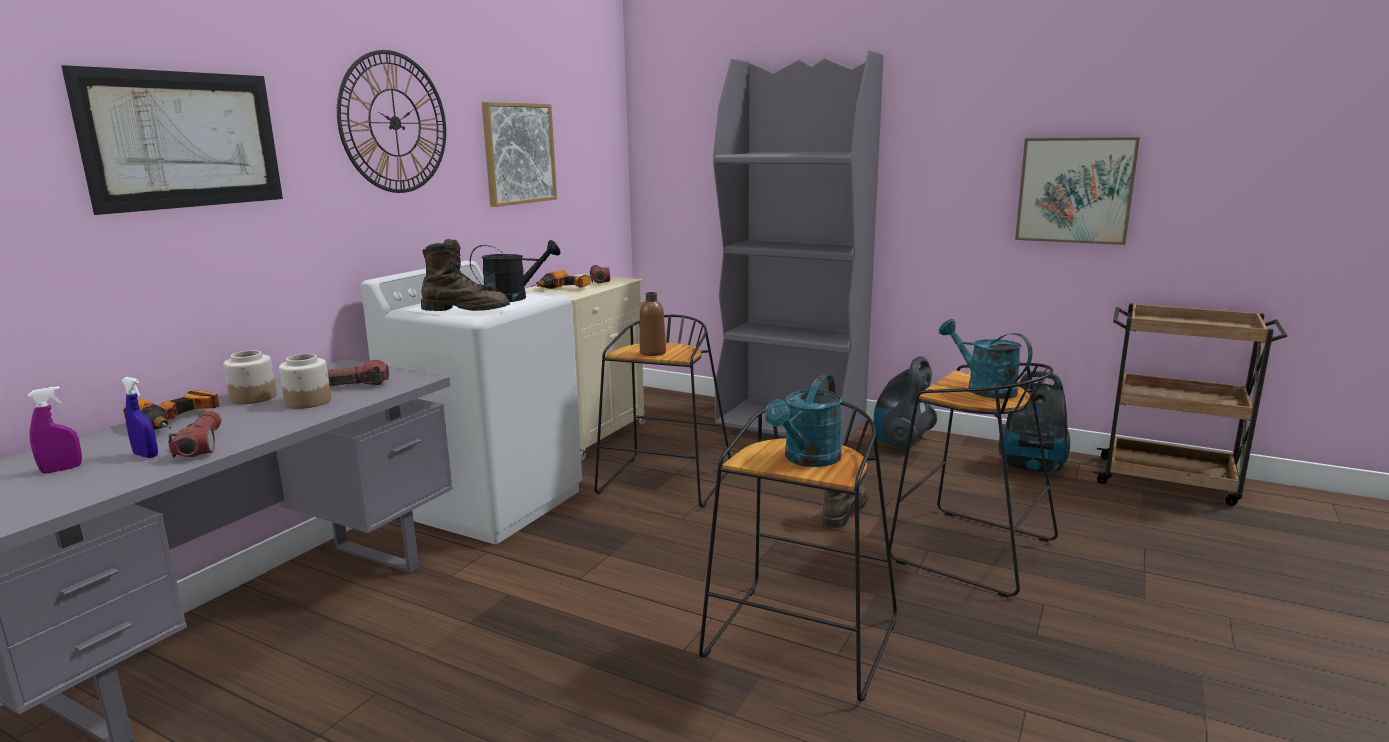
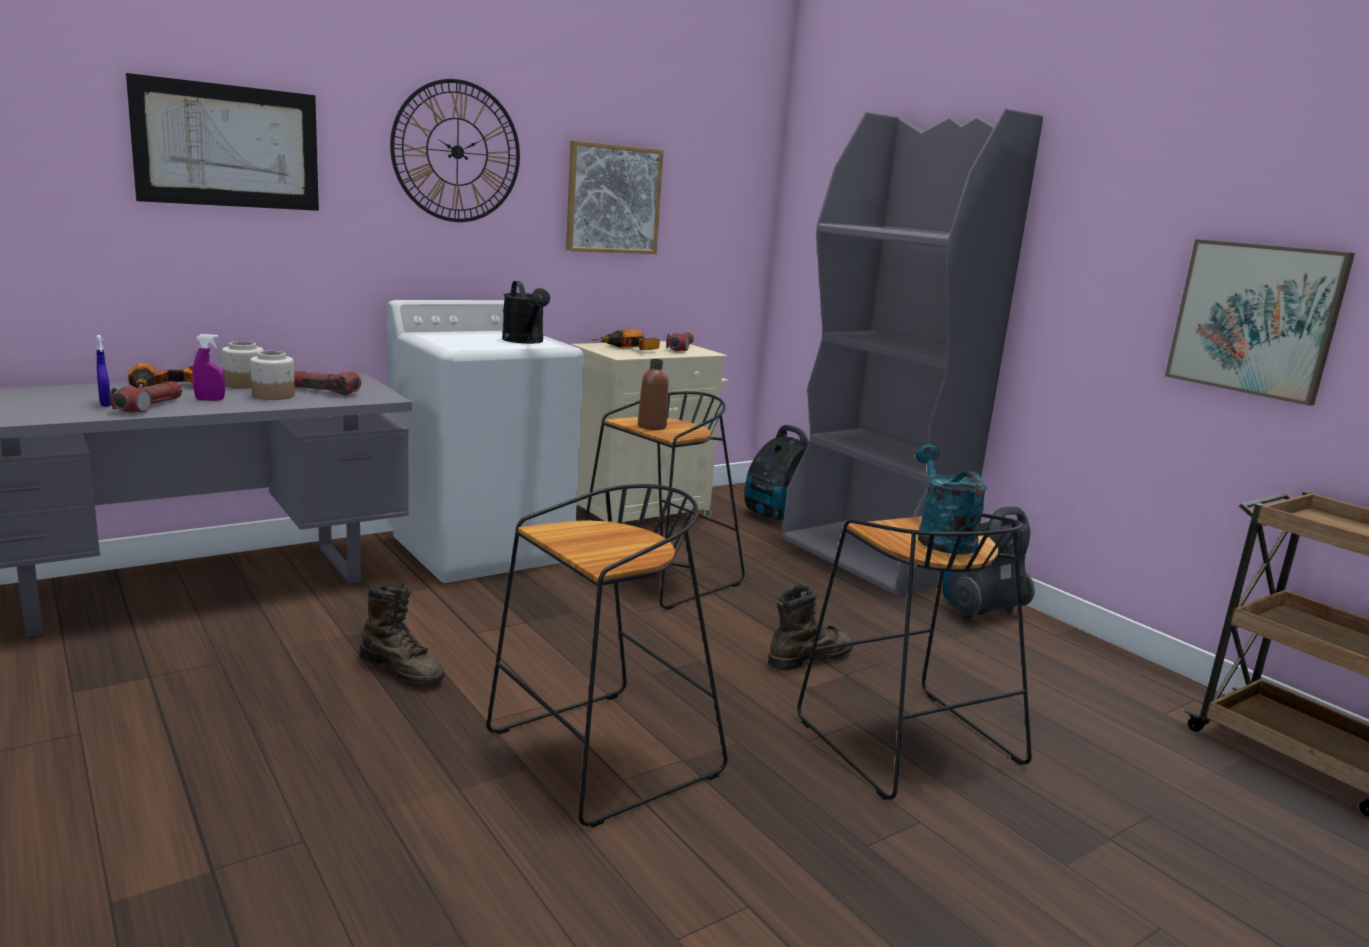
camera: 25 degrees right, 0 degrees up
(62, 469) = (45, 401): purple spray bottle -> purple spray bottle (210, 400)
(466, 310) = (460, 343): brown boot -> brown boot (403, 669)
(514, 298) = (525, 341): black watering can -> black watering can turned 60 degrees clockwise
(807, 460) = (603, 545): turquoise watering can -> none
(1032, 467) = (1116, 684): vacuum cleaner -> vacuum cleaner (774, 516)

